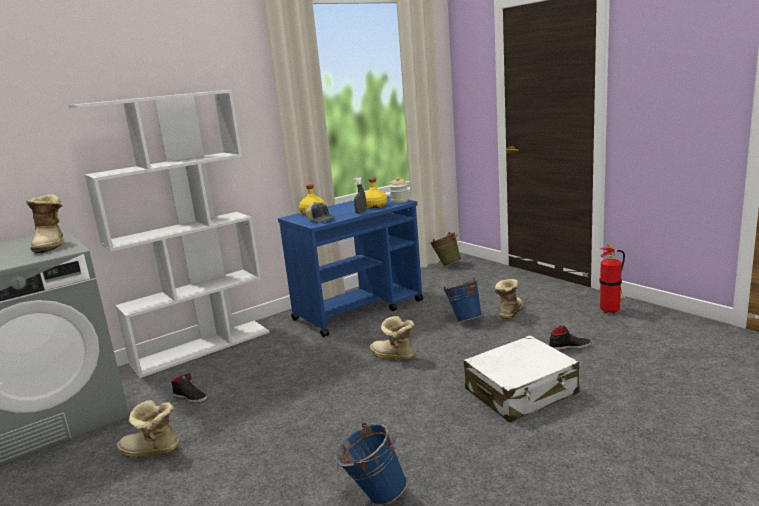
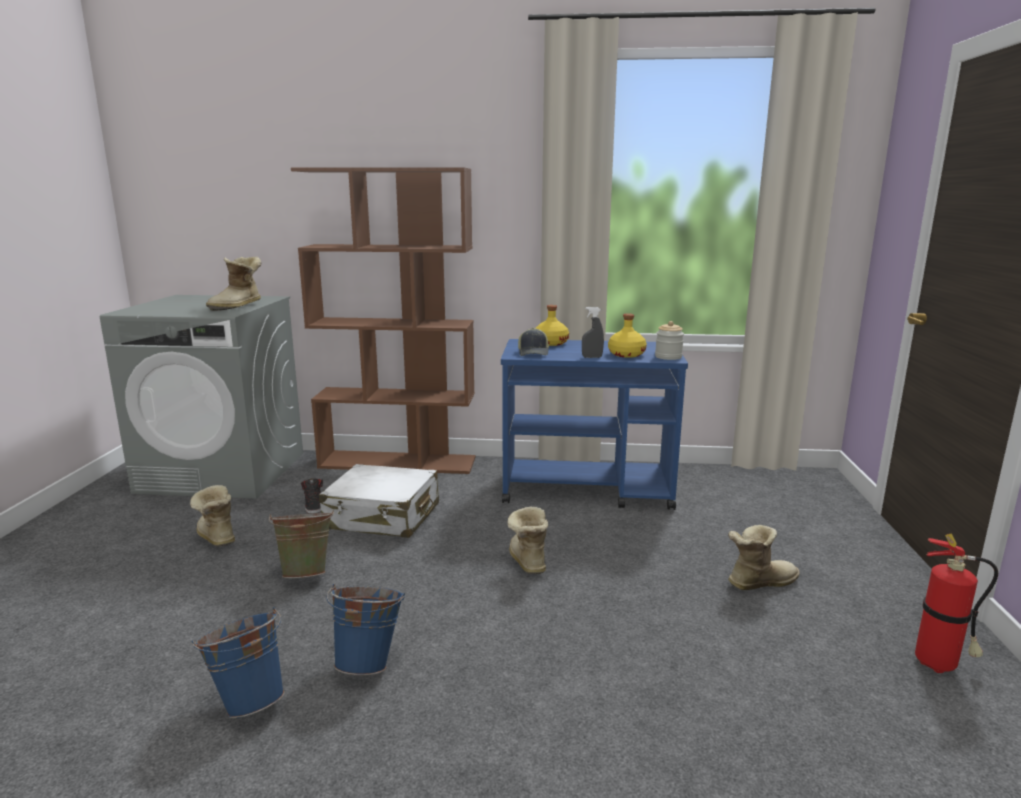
camera: 40 degrees right, 0 degrees up
(202, 347) = (399, 462): white bookcase -> brown bookcase
(446, 265) = (786, 477): green bucket -> green bucket (307, 572)
(464, 319) = (683, 559): blue bucket -> blue bucket (369, 662)
(521, 392) = (581, 697): white suitcase -> white suitcase (383, 517)
(569, 346) = (763, 679): black shoe -> none

